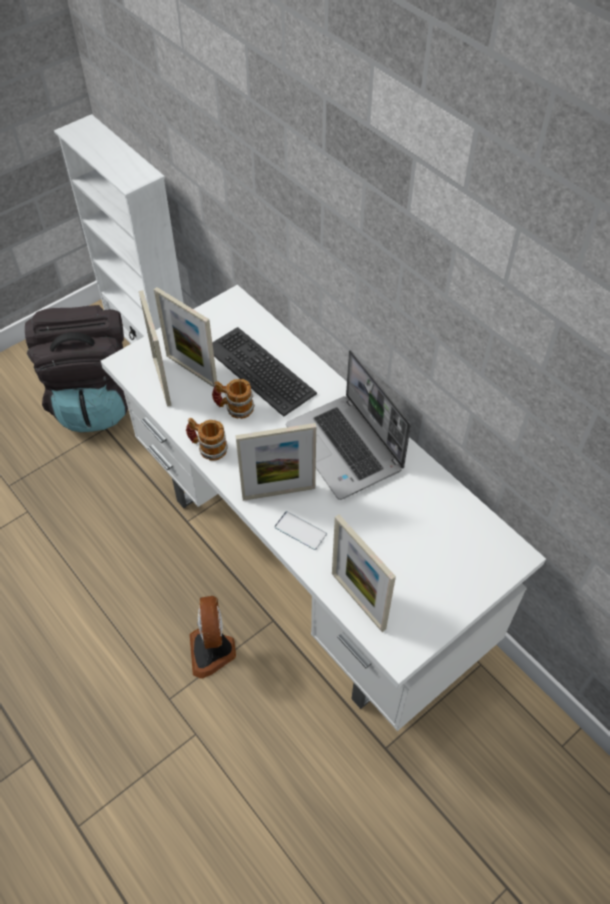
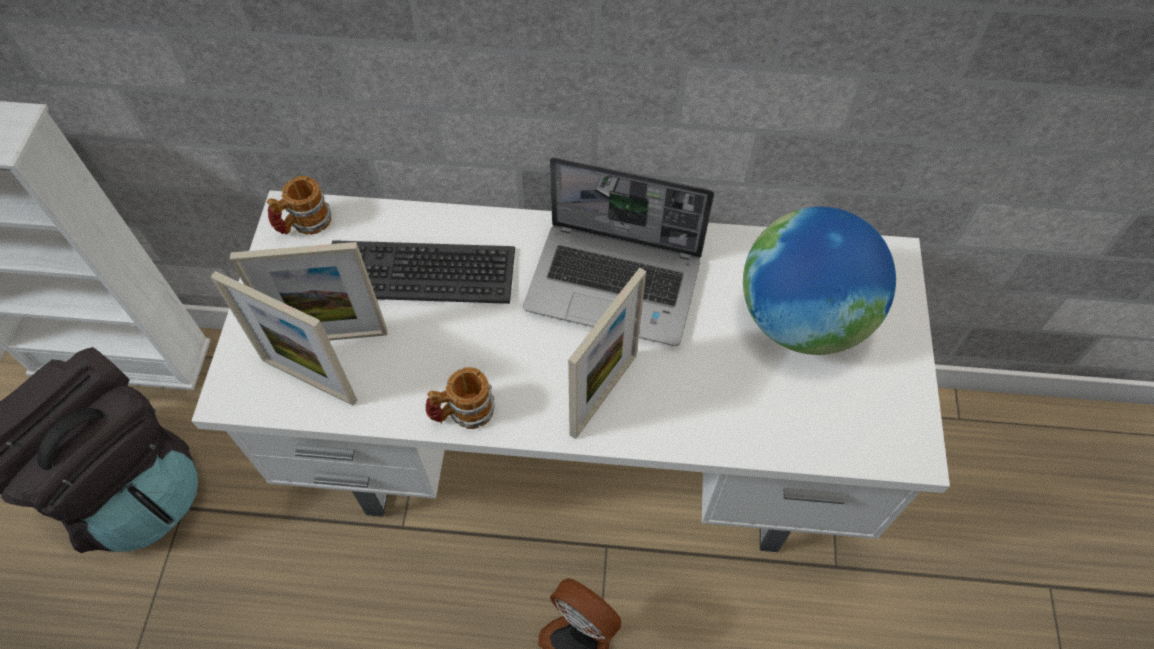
camera: 45 degrees left, 5 degrees up
(234, 408) = (439, 340): mug -> mug (304, 224)
(300, 530) = (675, 416): phone -> none
(358, 601) = (817, 437): picture frame -> none
(422, 542) = (802, 320): none -> globe

